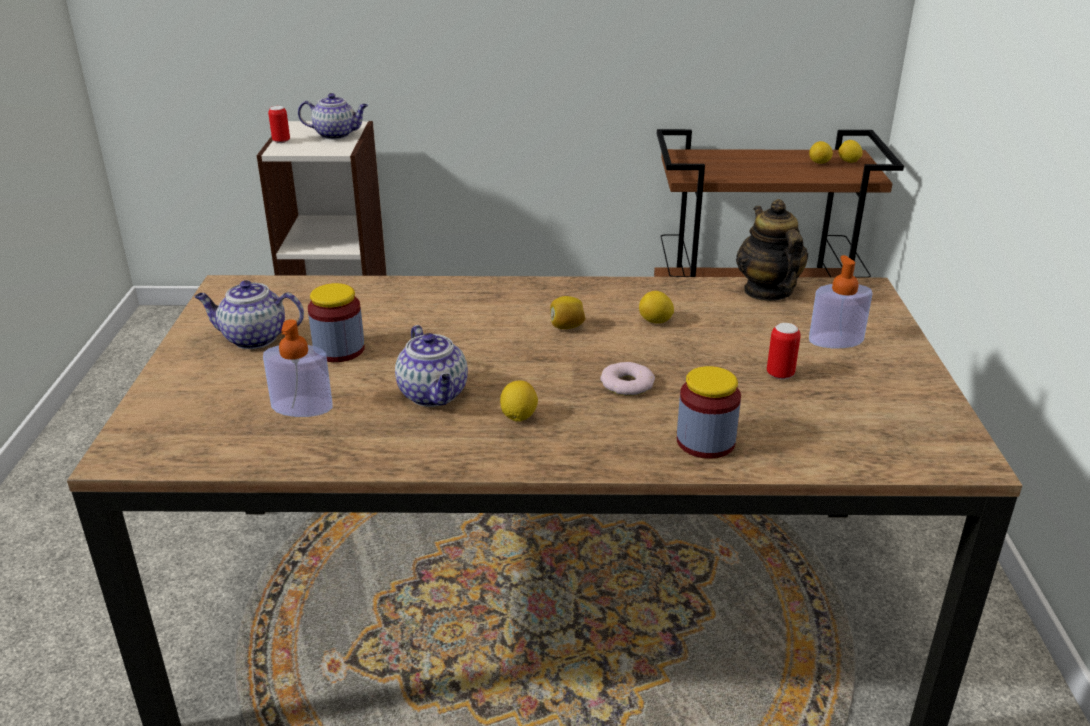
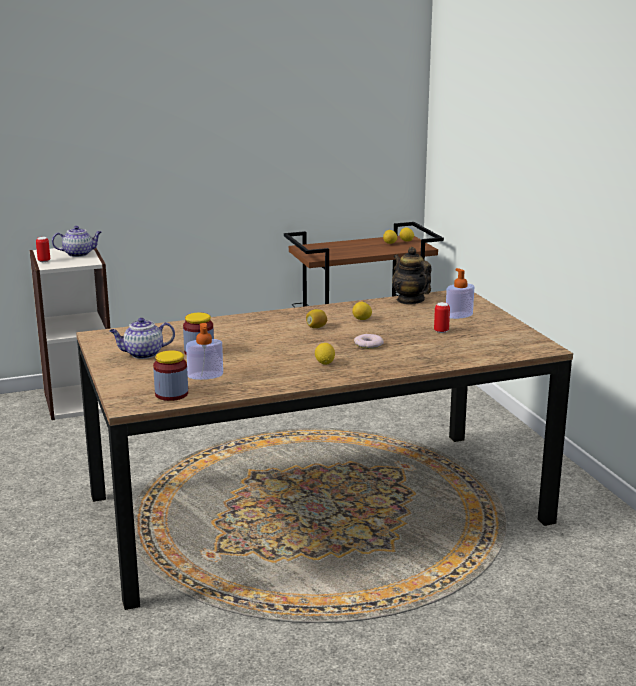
camera: 20 degrees left, 10 degrees down
(434, 395) = (272, 362): teapot -> none
(705, 442) = (424, 359): jar -> jar (171, 394)

